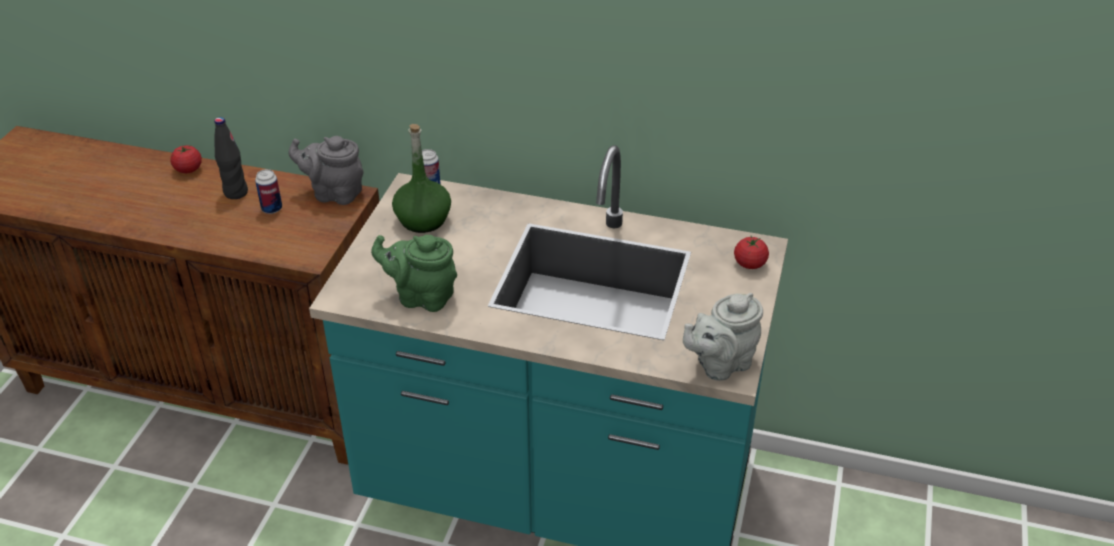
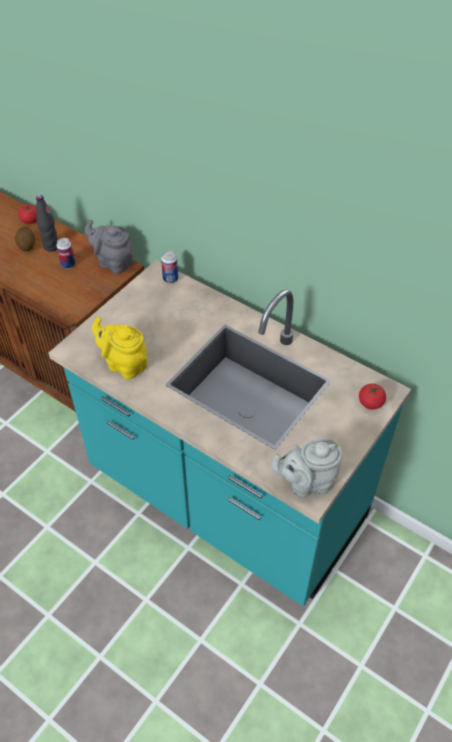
camera: 20 degrees right, 10 degrees up
(198, 199) = (26, 245): none -> potato
(421, 297) = (124, 364): green teapot -> yellow teapot
(423, 219) = (154, 302): green bottle -> none

